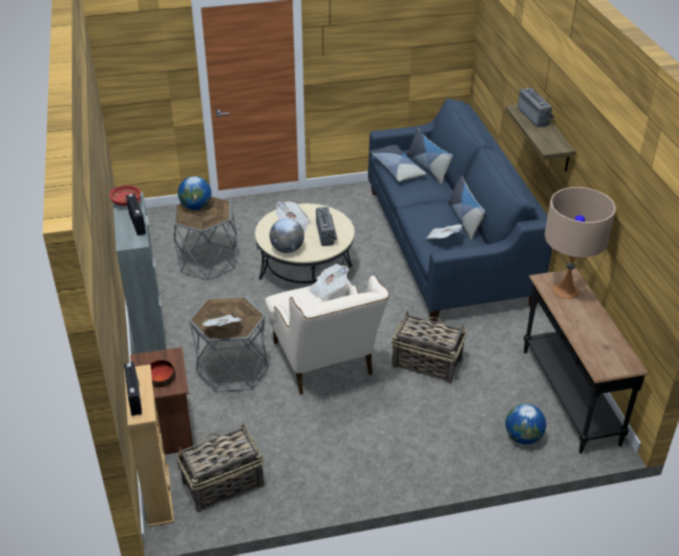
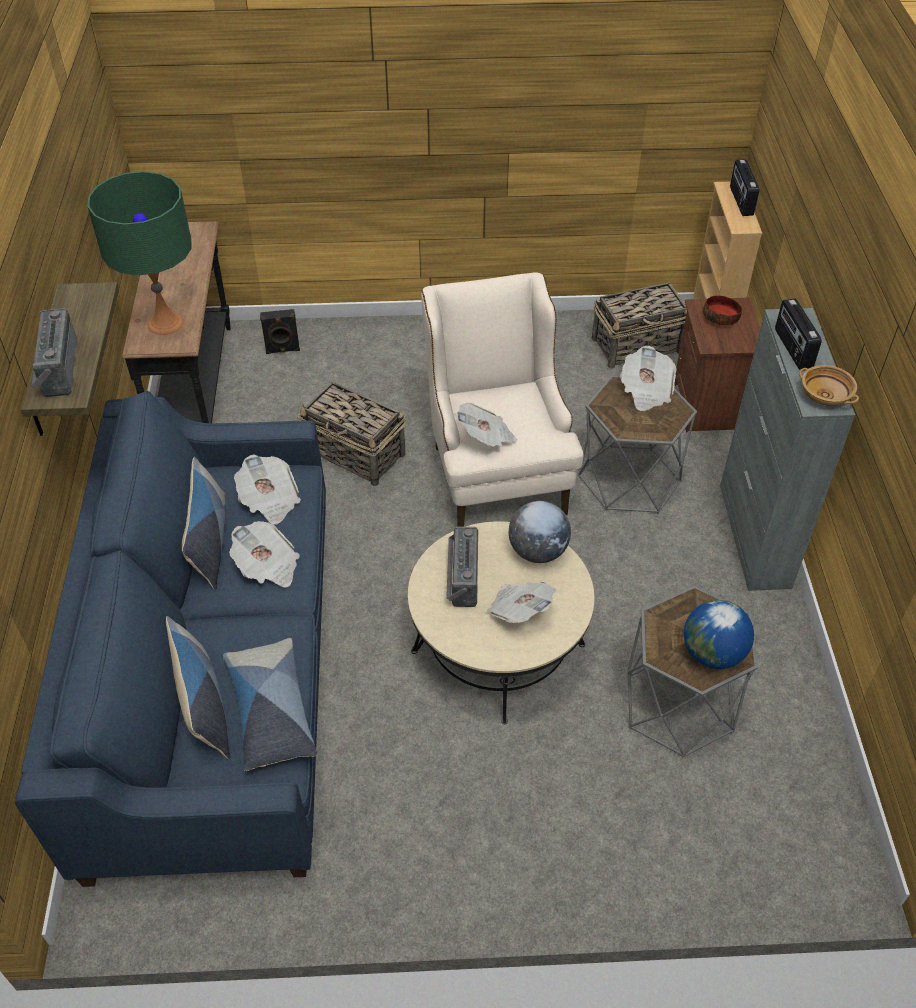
camera: 170 degrees left, 10 degrees up
(126, 202) = (825, 395): red bowl -> beige bowl
(427, 214) = (267, 566): none -> newspaper
(523, 437) = (282, 350): globe -> black speaker
(566, 291) = (165, 323): beige table lamp -> green table lamp

